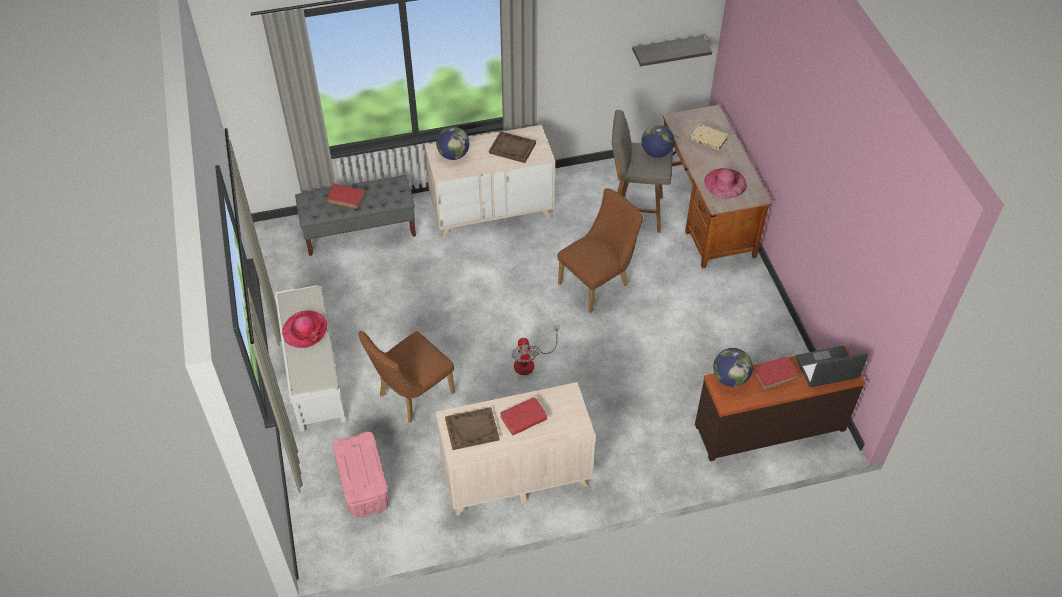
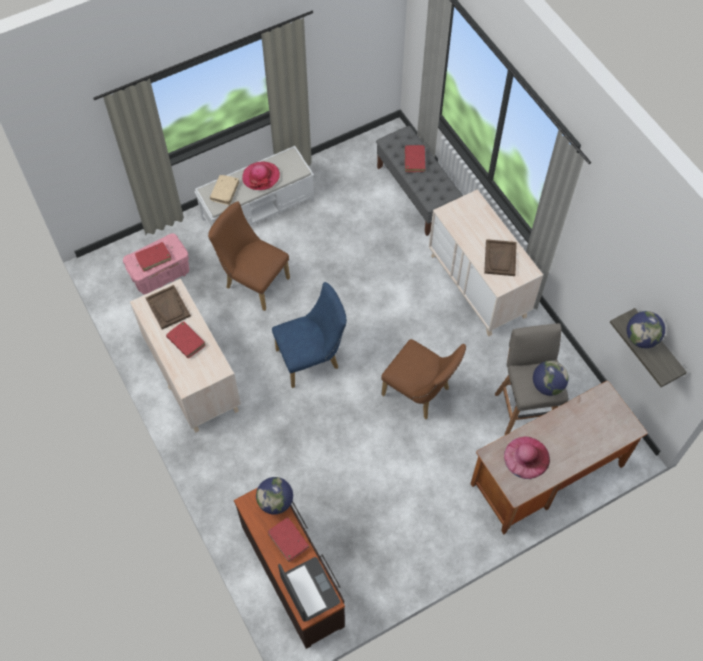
camera: 75 degrees right, 10 degrees up
(363, 466) = (153, 258): none -> red book
(453, 155) = (472, 214): globe -> globe (641, 338)
(529, 362) = (312, 359): fan -> blue chair
(708, 140) = (585, 431): beige book -> beige book (225, 192)

